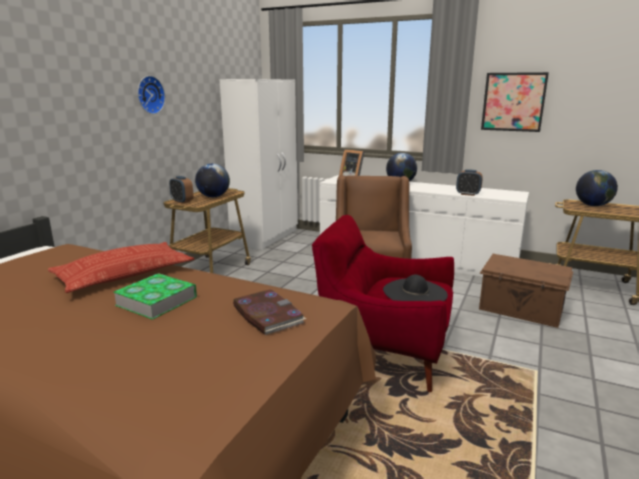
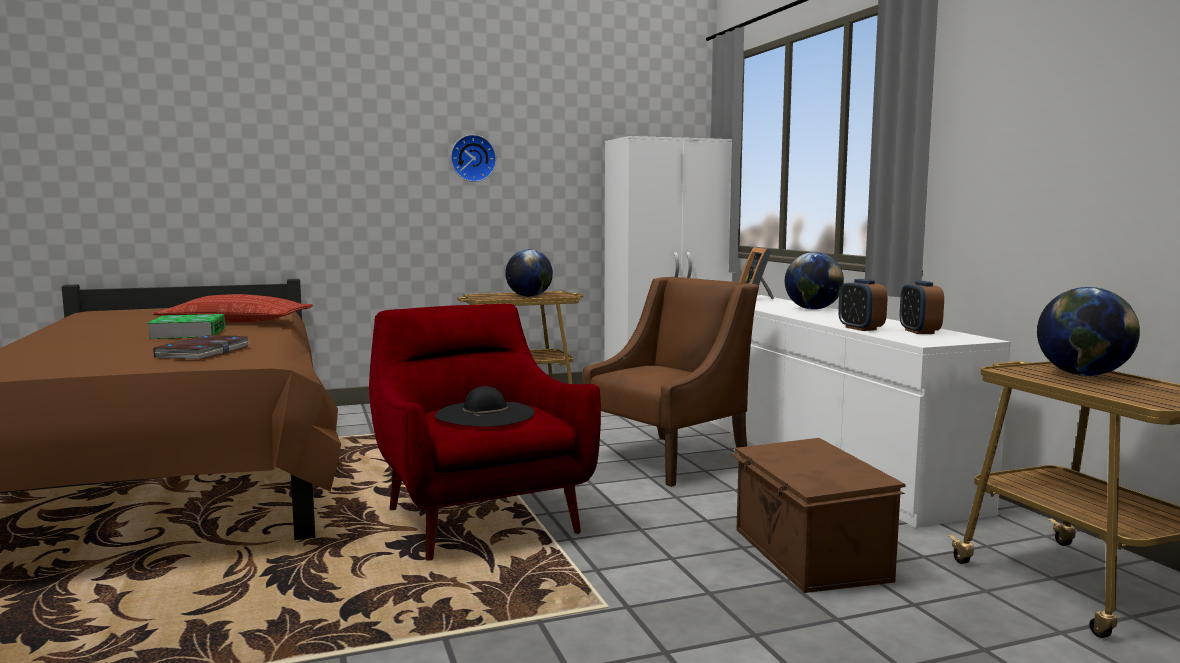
camera: 45 degrees right, 10 degrees down
(182, 201) = (484, 296): alarm clock -> alarm clock (919, 332)
(513, 102) = (1010, 148): picture -> none

